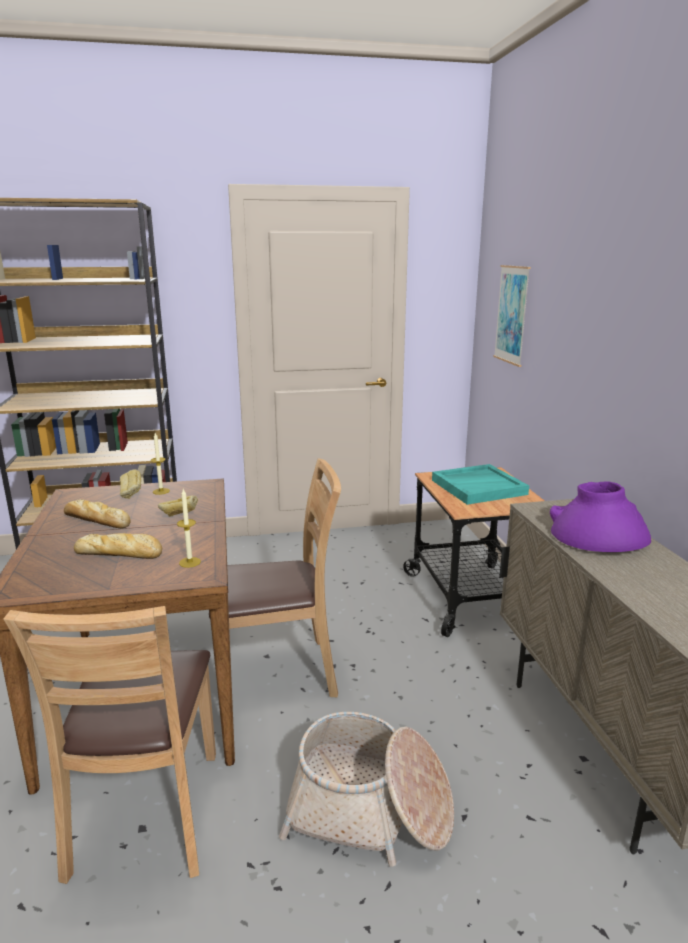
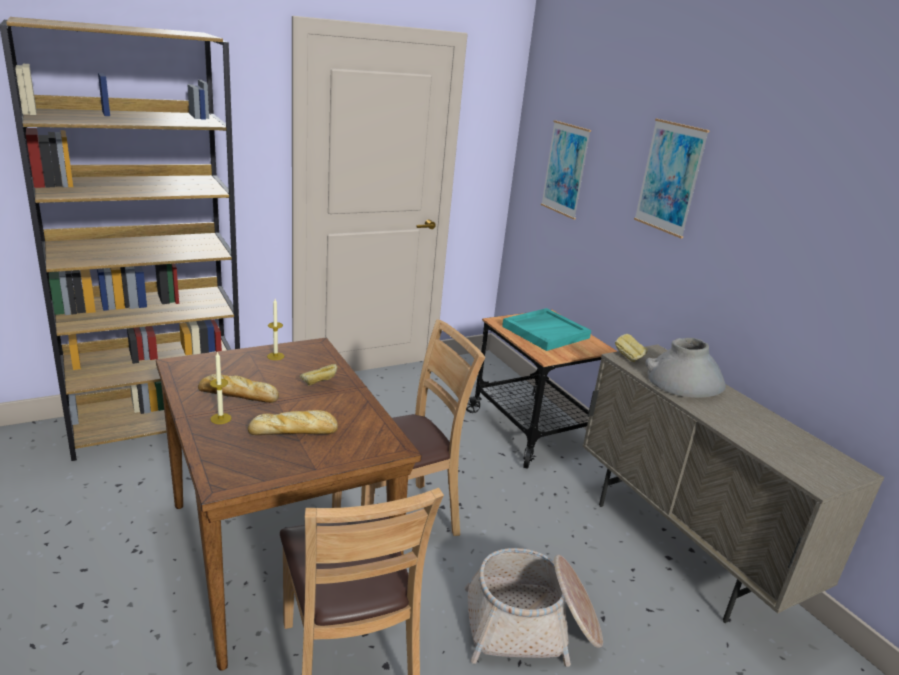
camera: 20 degrees left, 5 degrees up
(131, 495) = (248, 362): bread -> bread (629, 357)
(190, 562) = (369, 434): candle -> candle (221, 418)
(597, 536) = (683, 382): purple vase -> grey vase
(598, 301) = (670, 178): none -> picture

